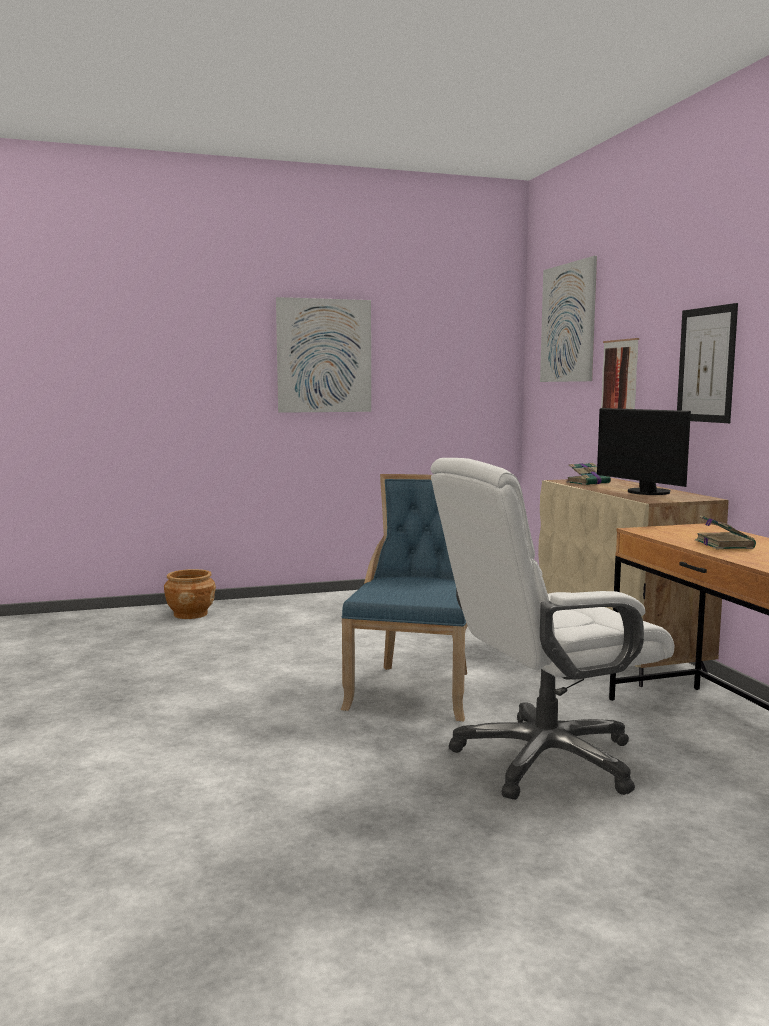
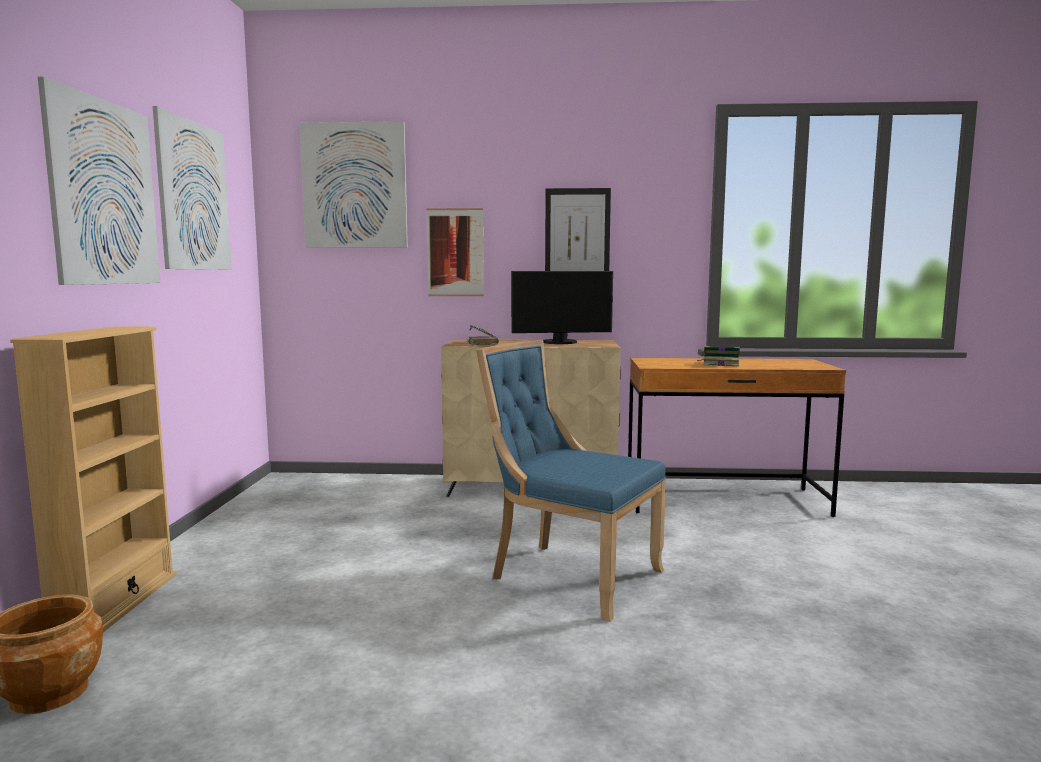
camera: 70 degrees left, 0 degrees up
(278, 600) = (116, 604): none -> beige bookcase
(426, 347) = (194, 196): none -> picture
(544, 759) = (750, 558): white office chair -> none

